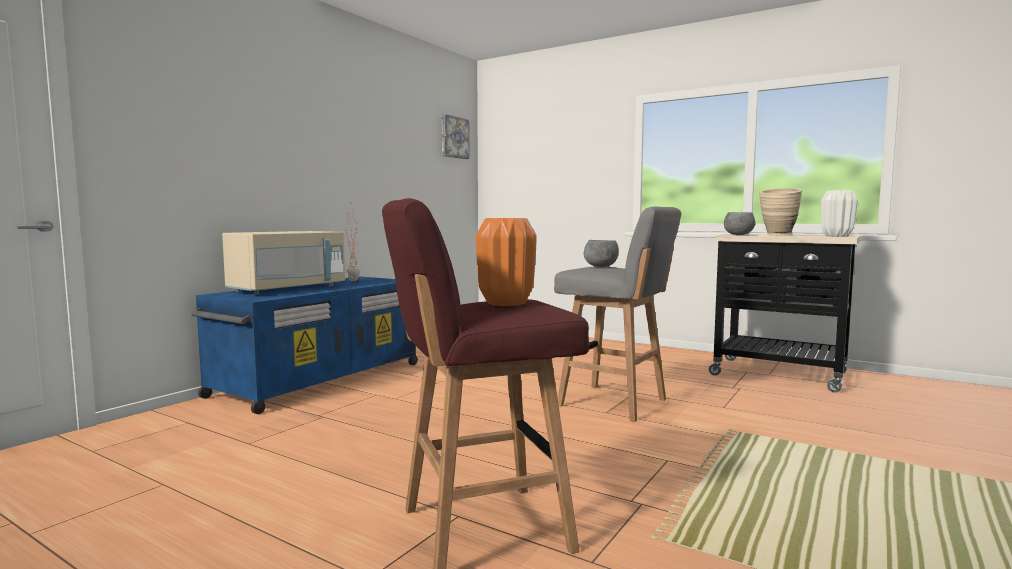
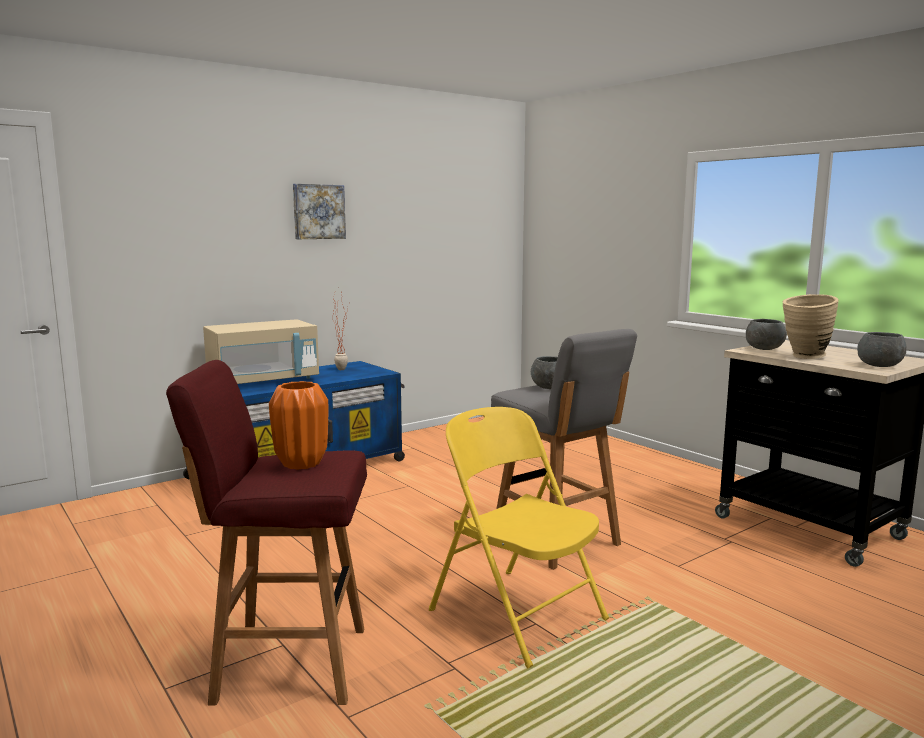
camera: 20 degrees right, 5 degrees up
(454, 137) = (488, 198): picture -> picture (318, 211)
(645, 456) = (518, 614): none -> yellow chair
(837, 236) = (879, 366): white vase -> grey bowl

